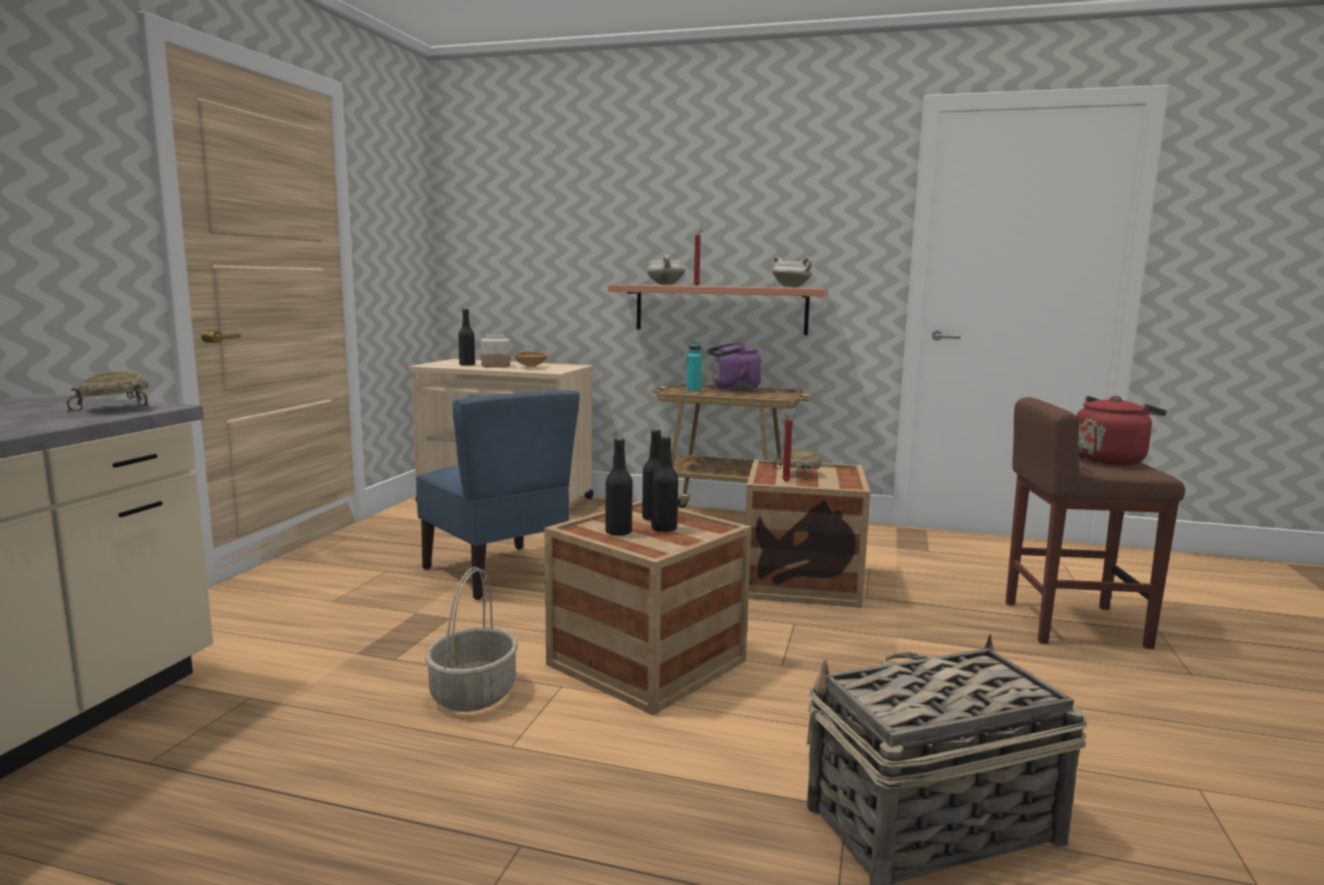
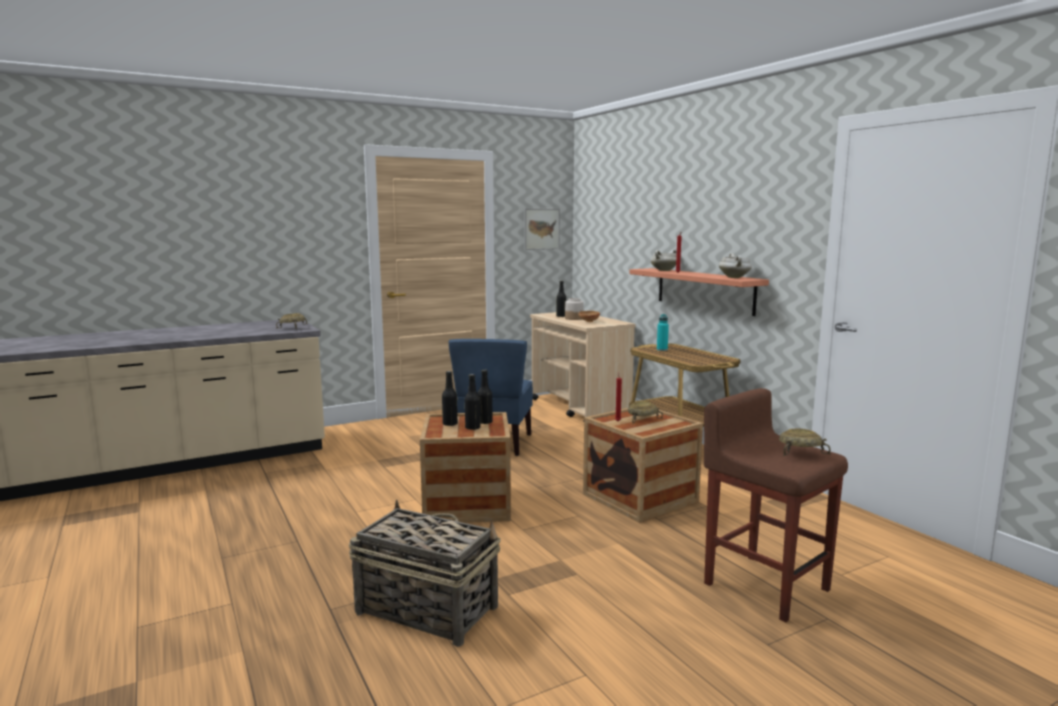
camera: 45 degrees right, 0 degrees up
(404, 228) = (541, 229): none -> picture
(473, 693) = (382, 489): basket -> none
(733, 389) = (691, 352): purple kettle -> none
(1109, 460) = (800, 453): red kettle -> beige bowl

